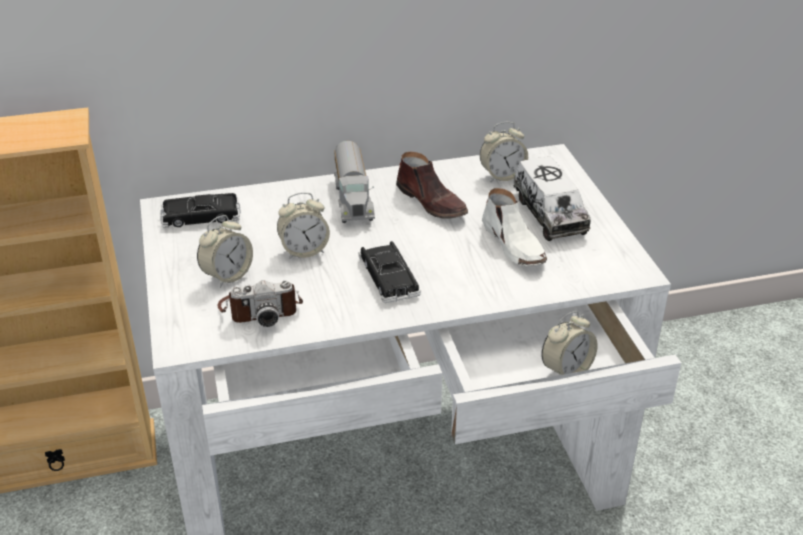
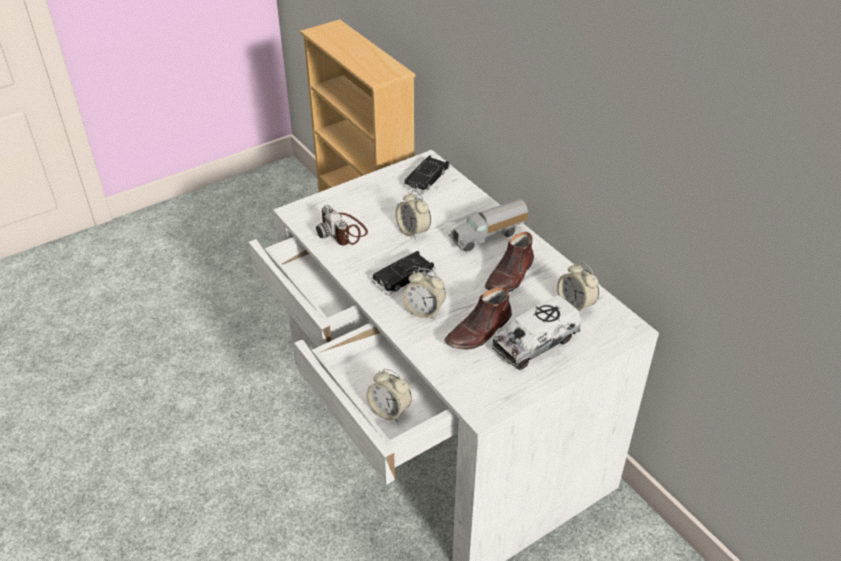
camera: 70 degrees right, 5 degrees up
(201, 216) = (426, 178): black toy car -> black toy car turned 120 degrees counterclockwise
(227, 276) = (369, 208): alarm clock -> alarm clock (424, 311)
(514, 245) = (479, 331): white shoe -> brown shoe

